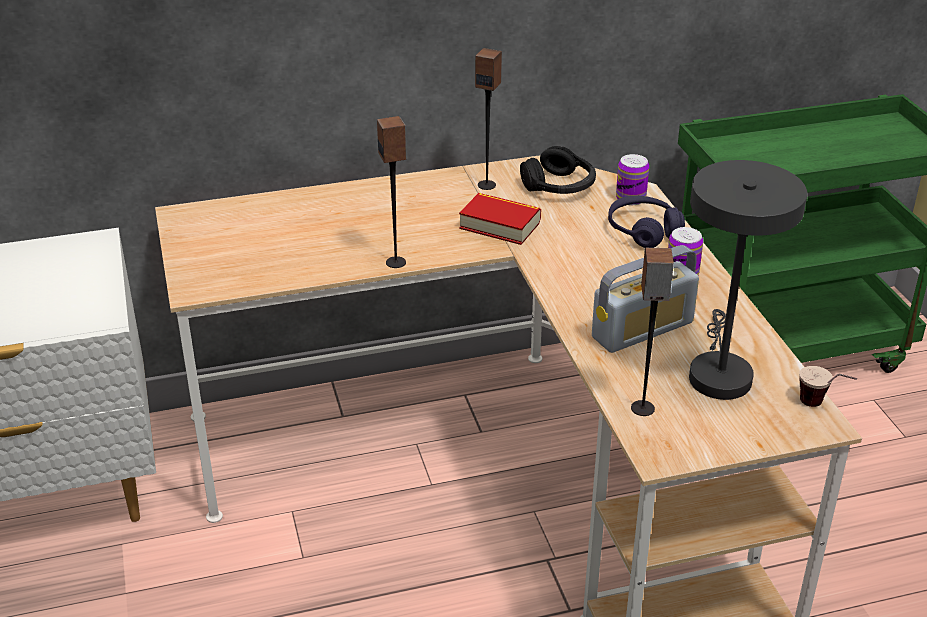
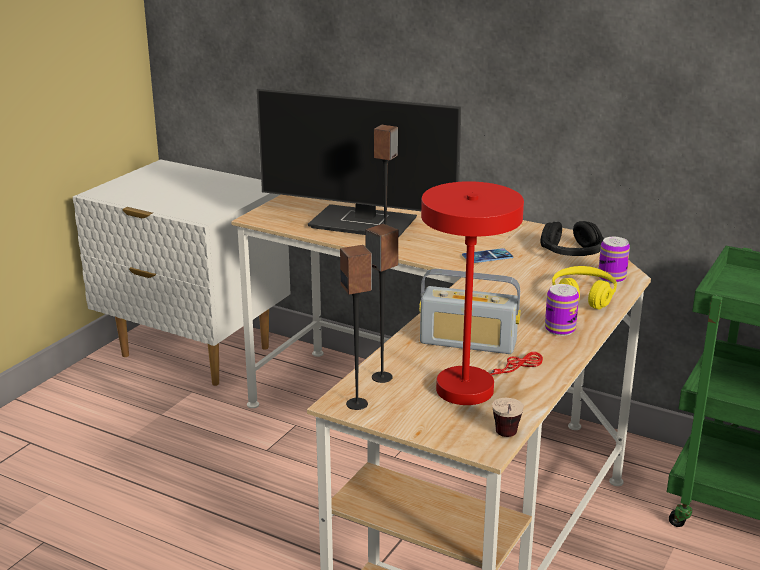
camera: 45 degrees right, 10 degrees down
(322, 240) = (365, 223): none -> monitor
(487, 185) = (522, 235): speaker -> speaker (357, 404)
(500, 225) = (487, 256): book -> phone
(643, 231) = (583, 297): purple headphones -> yellow headphones
(718, 372) = (472, 386): grey table lamp -> red table lamp

